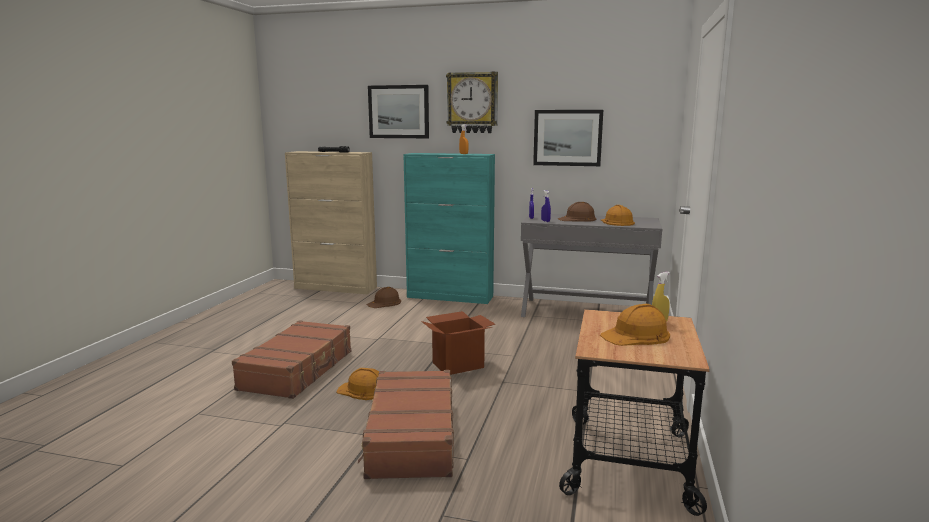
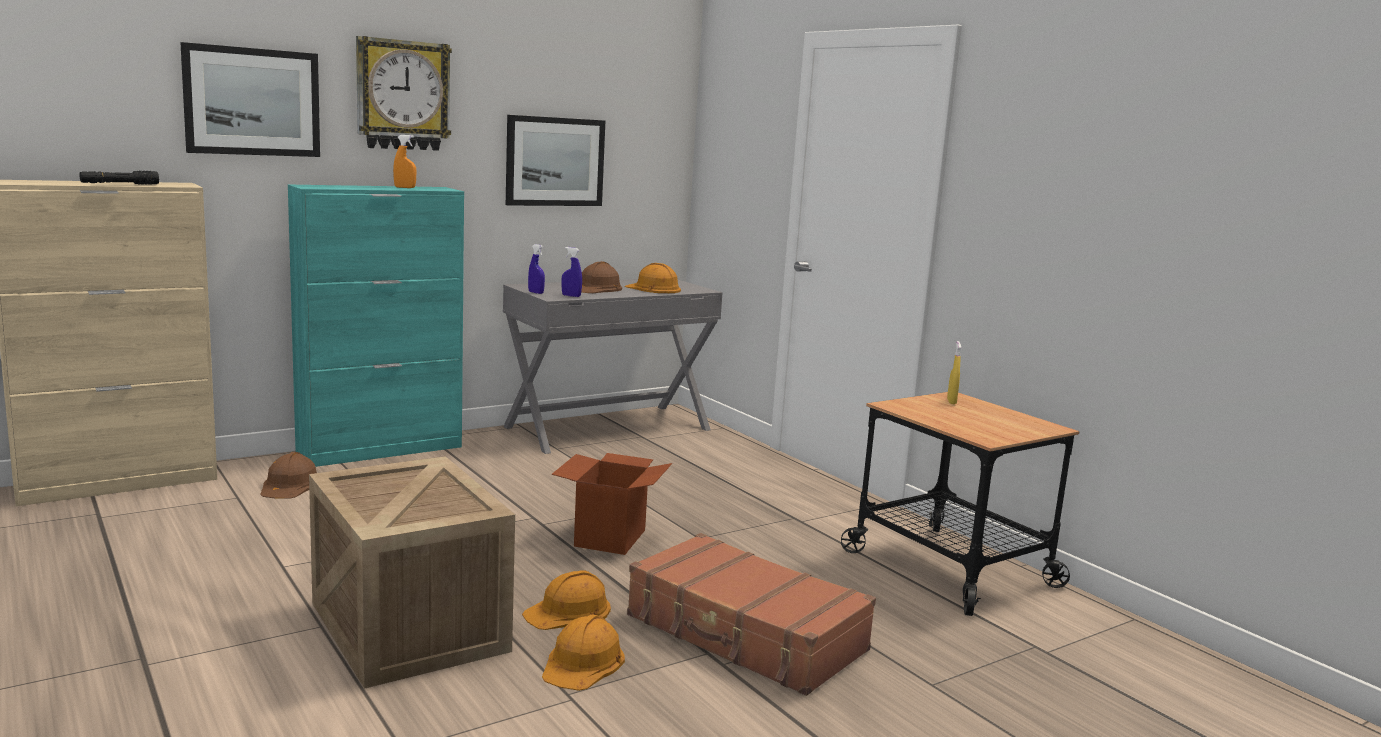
camera: 50 degrees left, 0 degrees up
(298, 370) = (405, 626): brown suitcase -> crate
(636, 335) = (972, 417): orange hard hat -> orange hard hat (583, 663)

